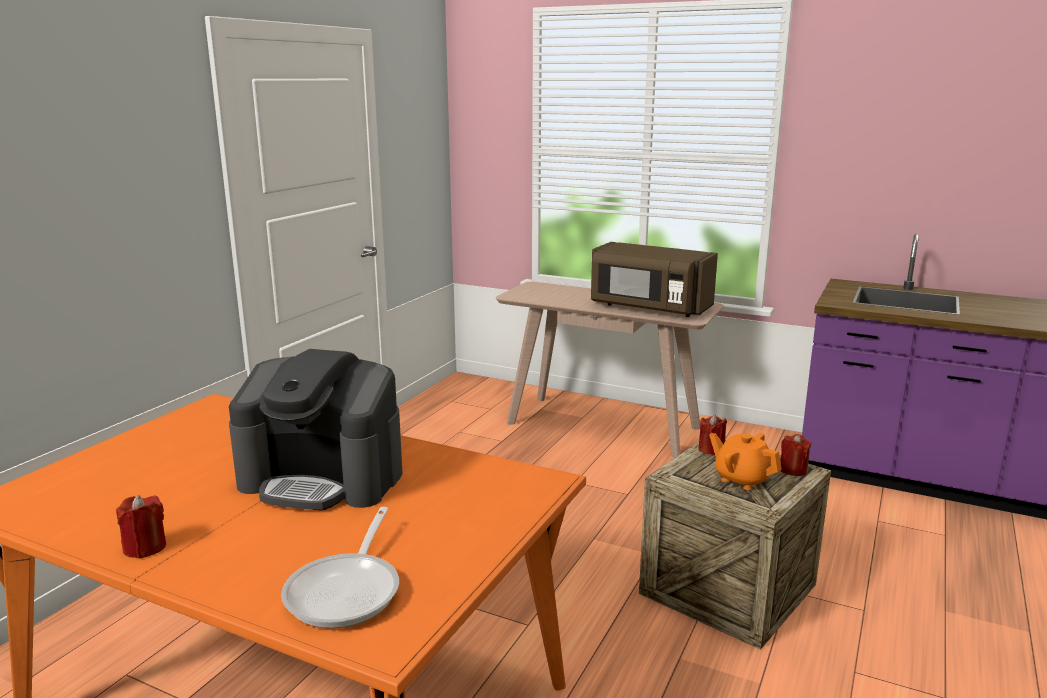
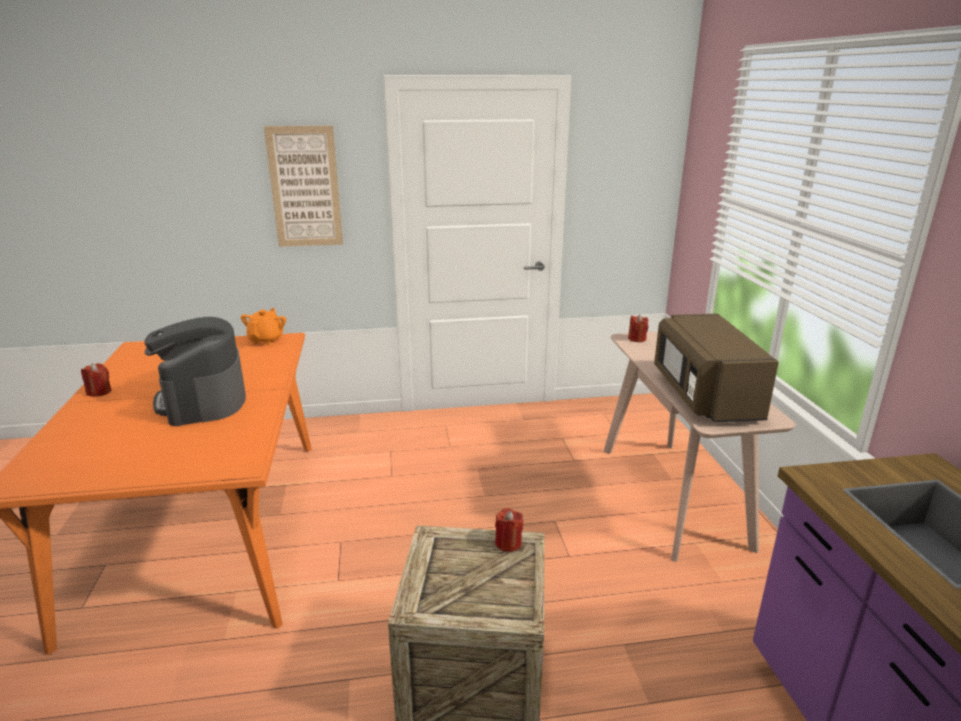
camera: 55 degrees right, 5 degrees up
(126, 181) = (305, 187): none -> picture
(348, 590) = (65, 455): frying pan -> none
(742, 479) = (462, 578): orange teapot -> orange teapot (266, 340)
(793, 470) = (515, 606): red candle -> red candle (637, 339)

